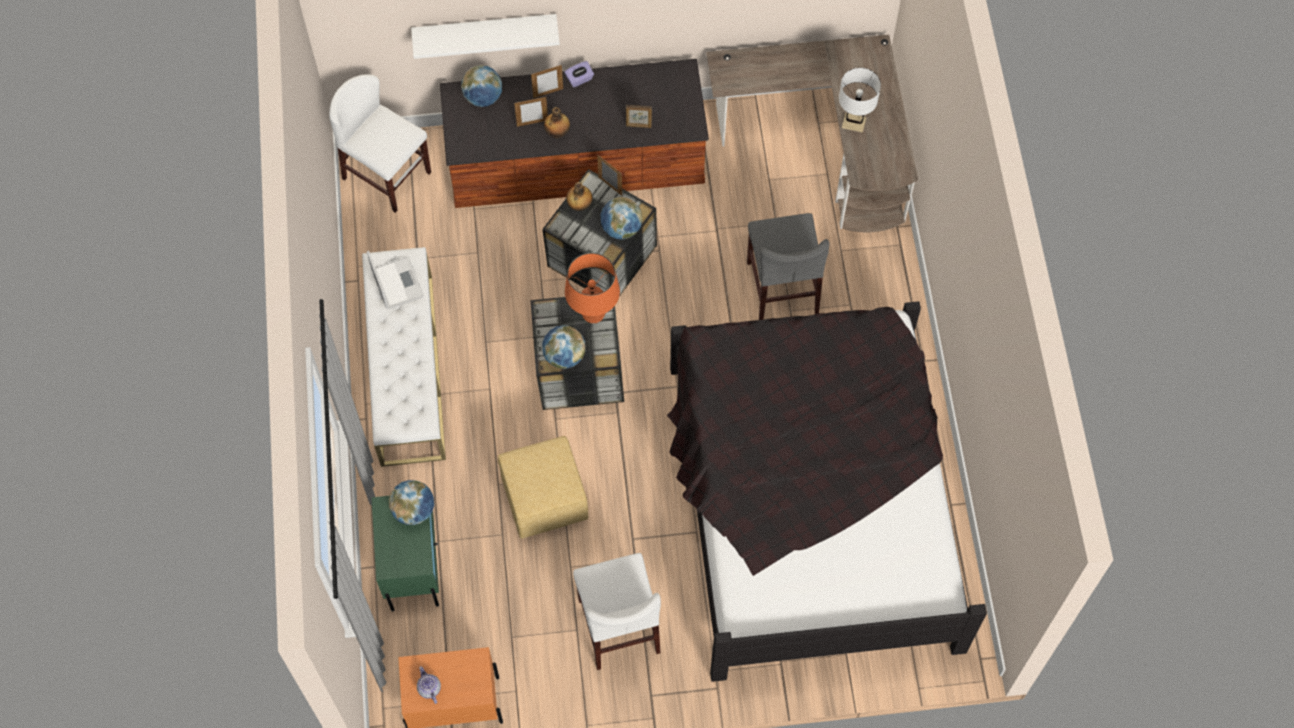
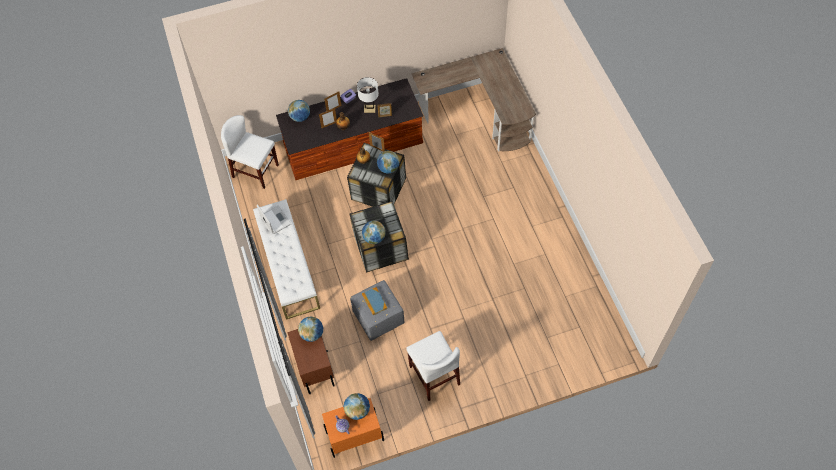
camera: 10 degrees left, 5 degrees down
(412, 564) = (315, 367): green nightstand -> brown nightstand
(461, 665) = (357, 410): none -> globe
(485, 30) = (295, 79): white shelf -> none
(539, 473) = (374, 301): none -> book
(543, 499) = (377, 318): yellow ottoman -> grey ottoman
(593, 313) = (384, 213): orange table lamp -> none
(782, 287) = (476, 186): grey chair -> none
(811, 503) = (519, 290): black bed -> none
(853, 123) = (496, 93): white table lamp -> white table lamp (369, 109)

